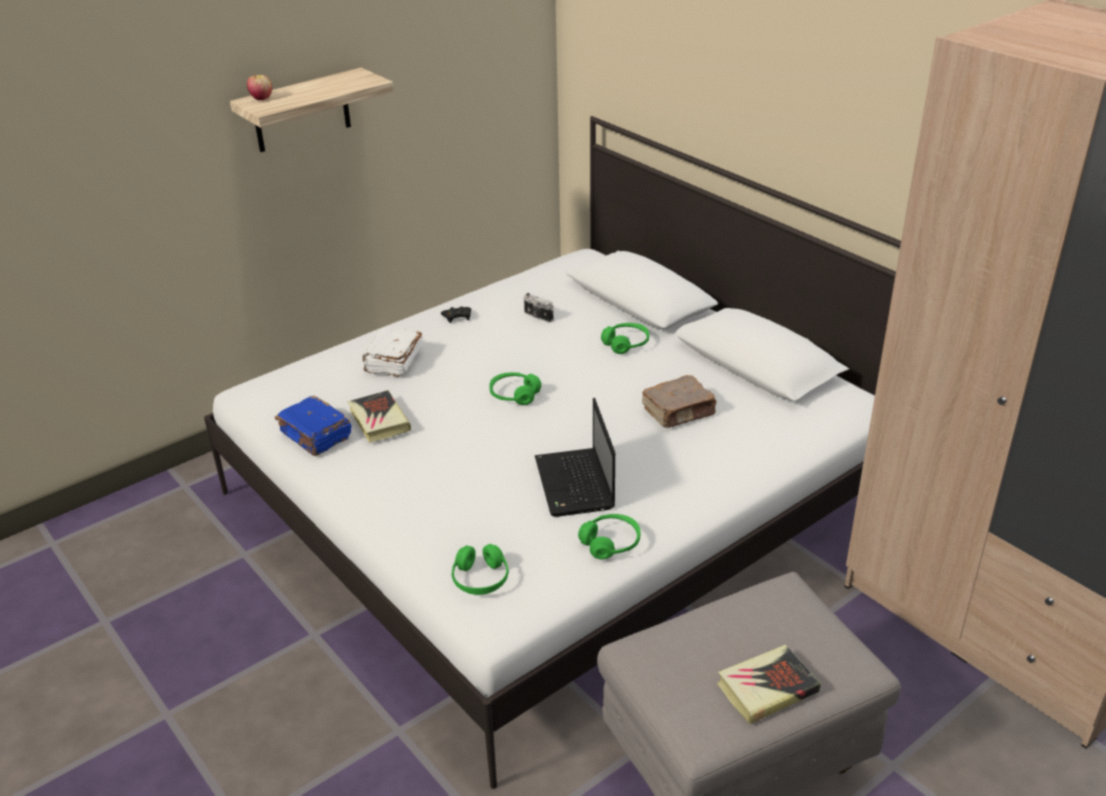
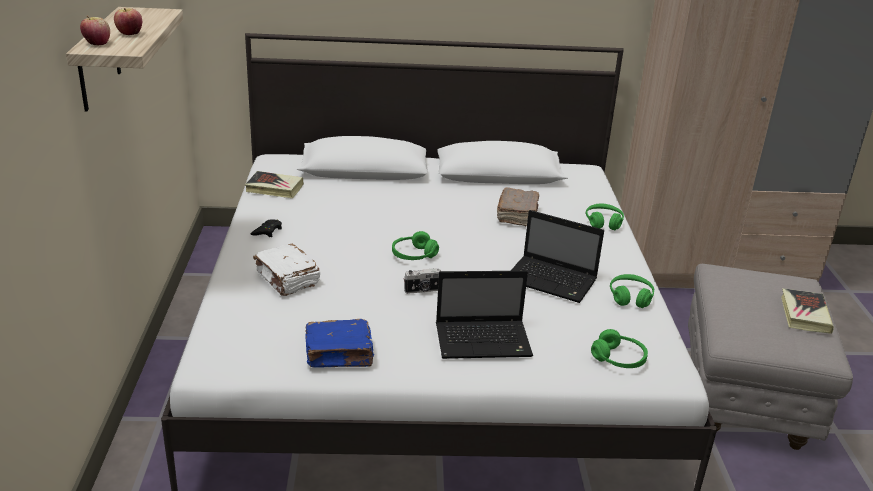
camera: 55 degrees left, 5 degrees down
(299, 95) = (129, 34): none -> apple
(379, 420) = (365, 318): book -> book (274, 188)
(419, 493) = (485, 341): none -> laptop
(538, 317) = (324, 206): camera -> camera (422, 290)
(626, 344) = (412, 196): green headphones -> green headphones (603, 222)

